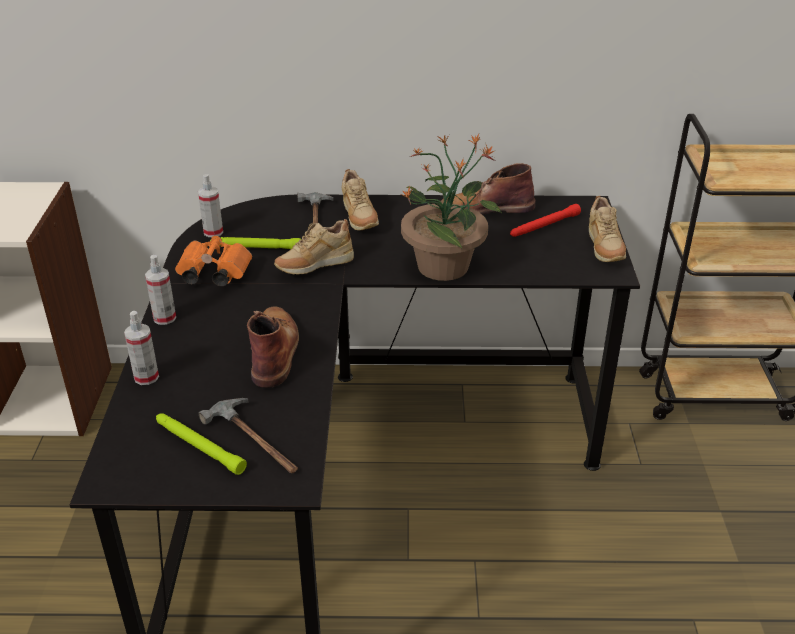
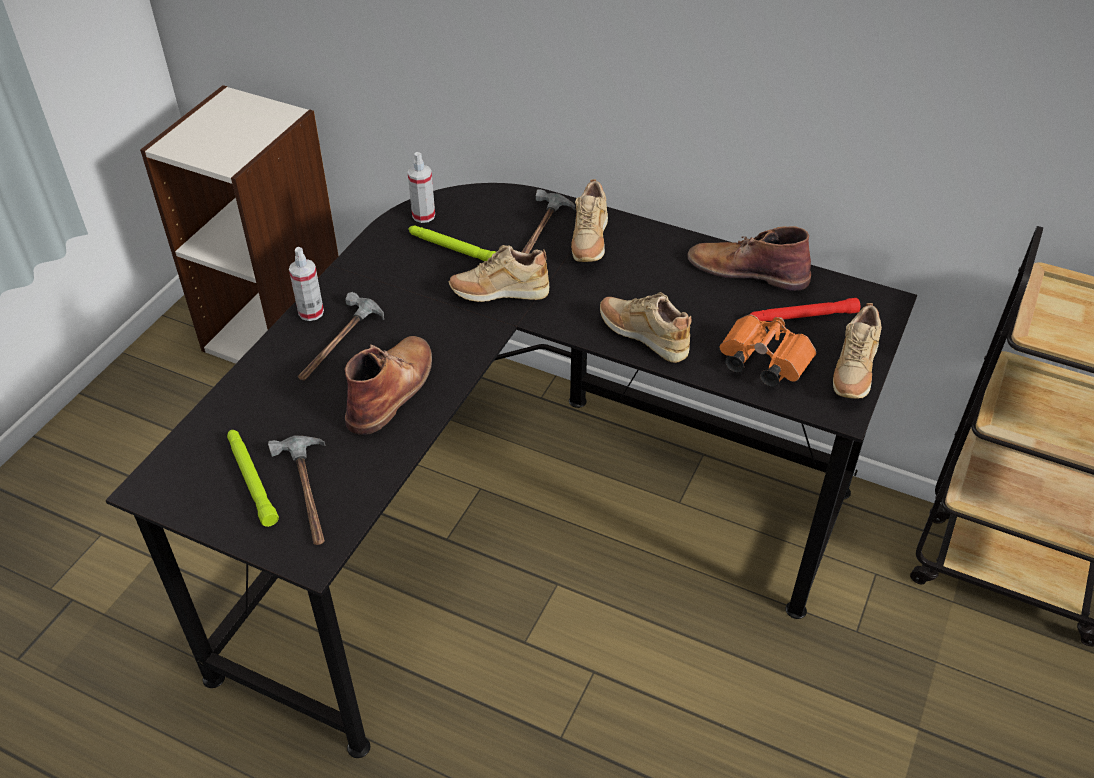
camera: 25 degrees right, 10 degrees up
(146, 377) = (252, 379): spray bottle -> none
(204, 332) = (338, 343): none -> hammer
(212, 275) = (388, 272): orange binoculars -> orange binoculars (760, 362)
(444, 266) = (643, 337): potted plant -> beige shoe

